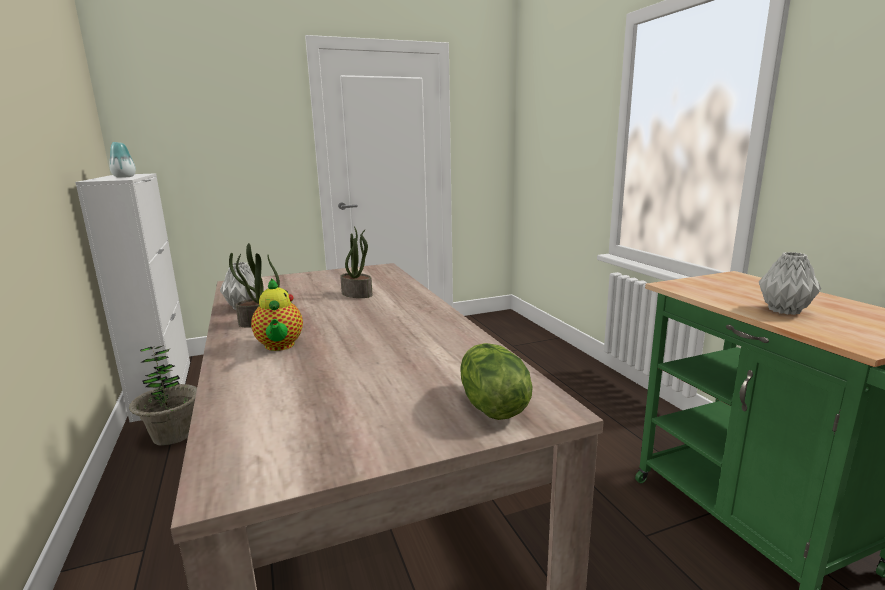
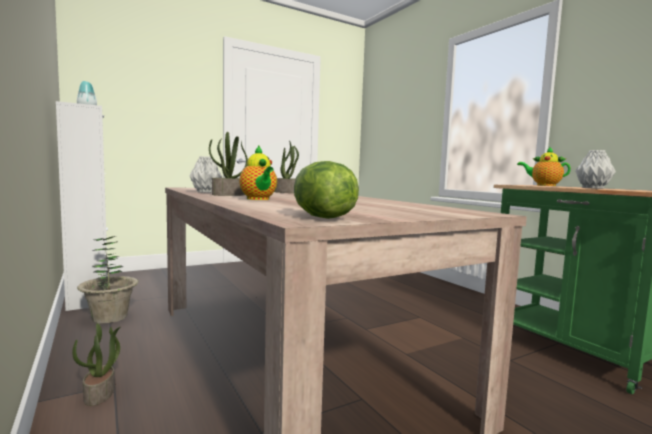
camera: 10 degrees left, 10 degrees down
(125, 564) = (100, 394): none -> potted plant
(491, 406) = (447, 212): lettuce -> lettuce (320, 217)
(730, 279) = (543, 185): none -> teapot

